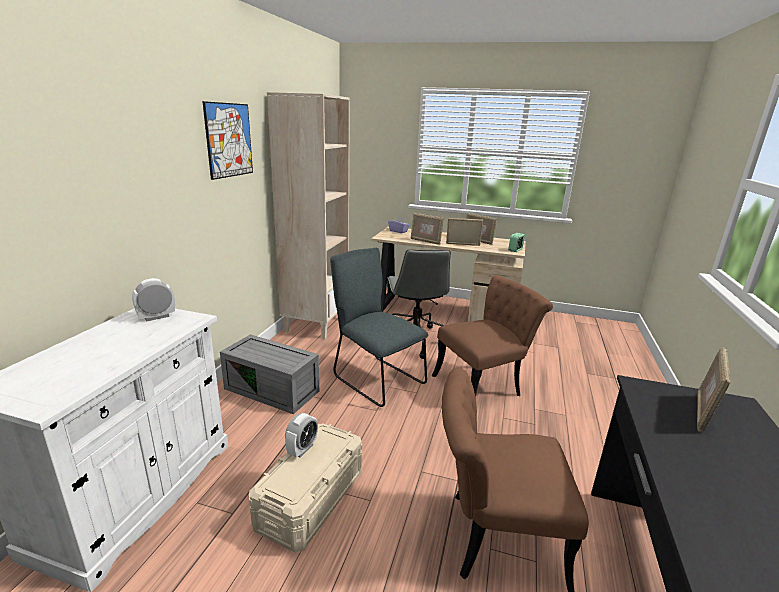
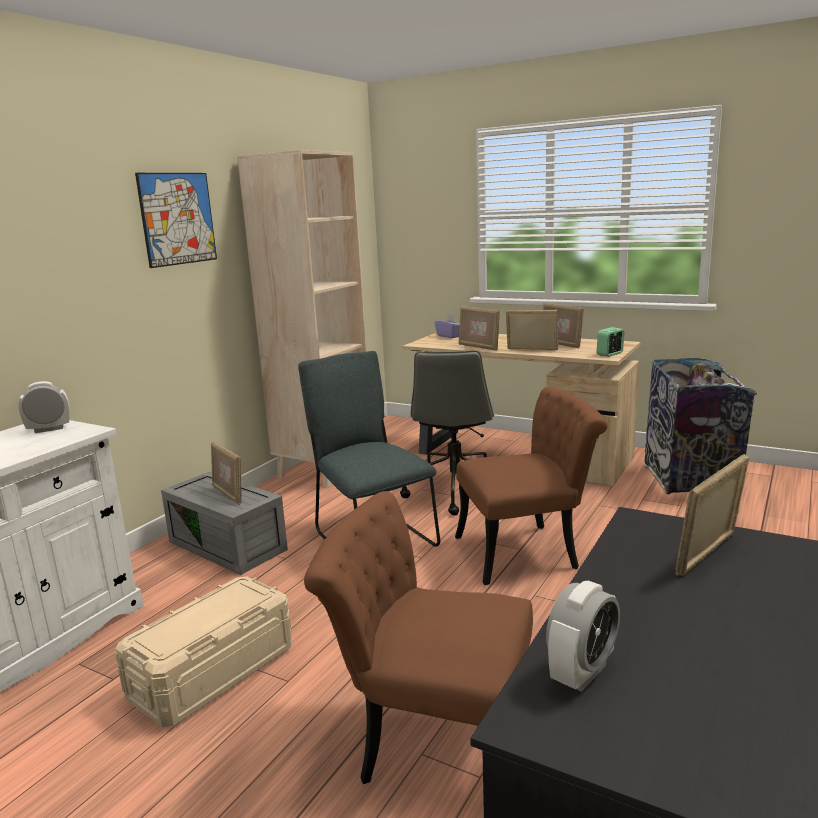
camera: 15 degrees right, 5 degrees down
(276, 354) = (228, 494): none -> picture frame
(302, 449) = (203, 603): alarm clock -> alarm clock (582, 673)
(554, 329) = (690, 480): none -> trash can

